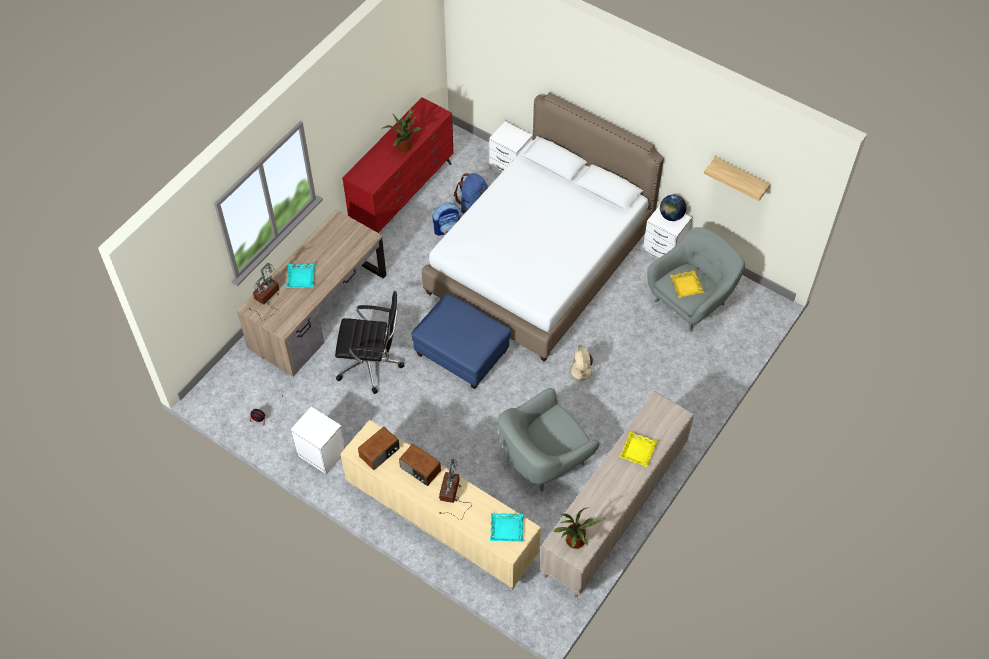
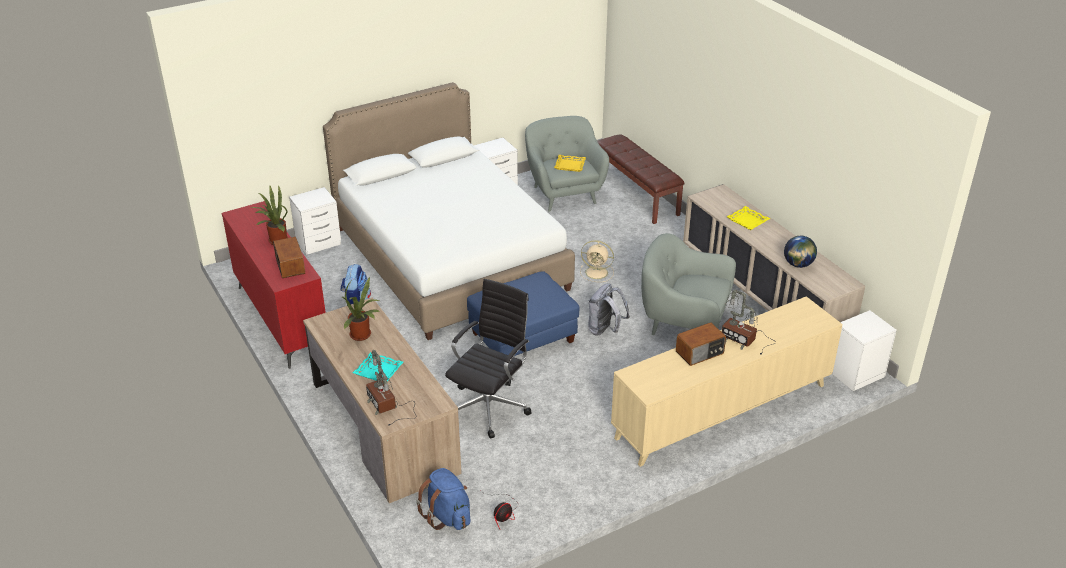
camera: 65 degrees left, 20 degrees down
(321, 452) = (582, 479): white nightstand -> white nightstand (855, 373)
(380, 453) = (663, 375): radio -> radio (291, 265)
(473, 204) = (341, 277): blue backpack -> blue backpack (447, 516)
(503, 406) = (605, 330): none -> grey backpack
(506, 529) = (800, 317): turquoise tray -> none
(544, 459) = (683, 322): grey armchair -> grey armchair turned 120 degrees clockwise
(575, 542) = (832, 281): potted plant -> potted plant (362, 335)
(671, 216) = (492, 146): globe -> globe (798, 264)
(727, 358) = (636, 195): none -> brown bench
(741, 177) = (536, 48): shelf -> none

